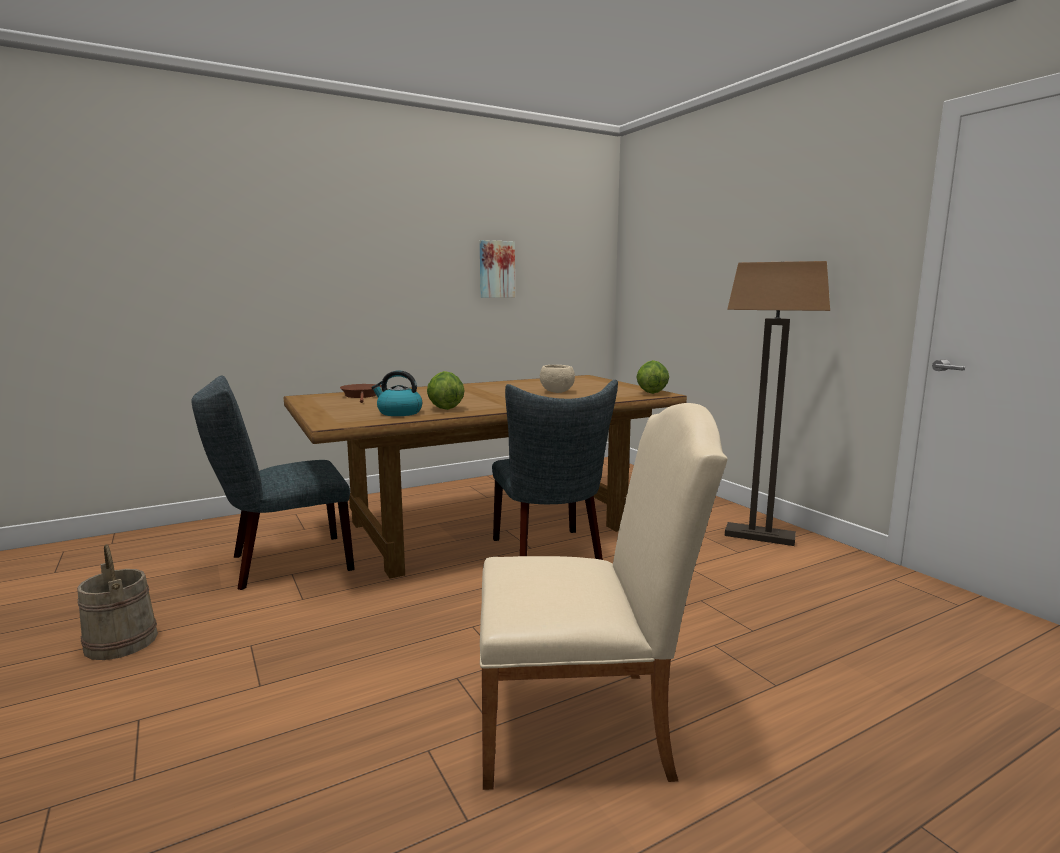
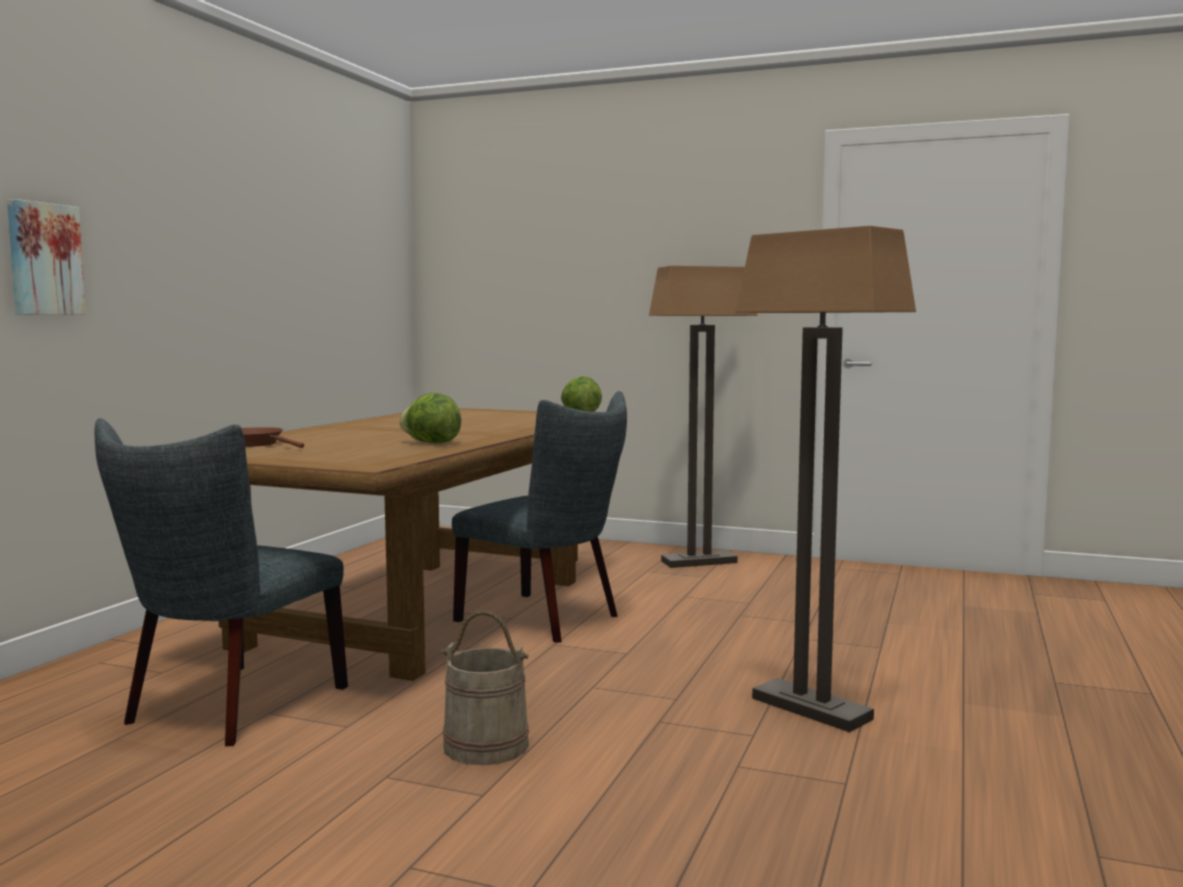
camera: 40 degrees left, 5 degrees down
(120, 642) = (186, 838): beige bucket -> beige bucket (485, 746)
(399, 413) = (396, 450): kettle -> none
(496, 269) = (303, 265): picture -> picture (43, 259)
(557, 392) = (483, 422): beige bowl -> none
(587, 724) = (812, 708): beige chair -> floor lamp

